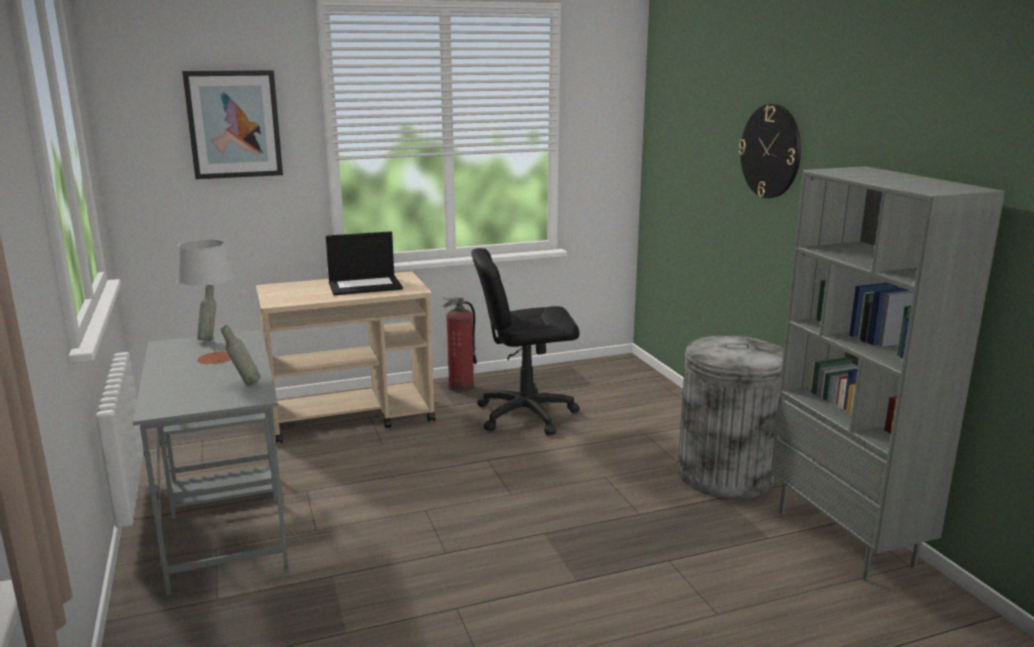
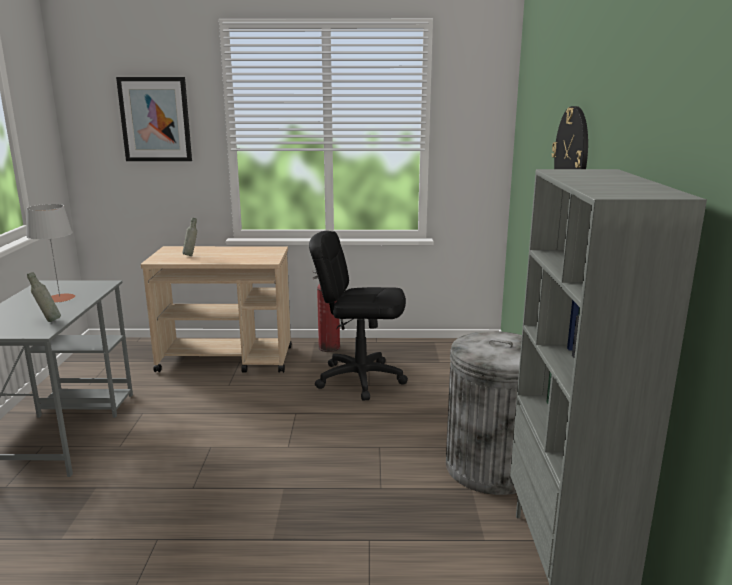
camera: 20 degrees right, 0 degrees up
(209, 339) = (77, 283): grey bottle -> grey bottle (191, 255)
(365, 285) = (237, 254): laptop -> none

